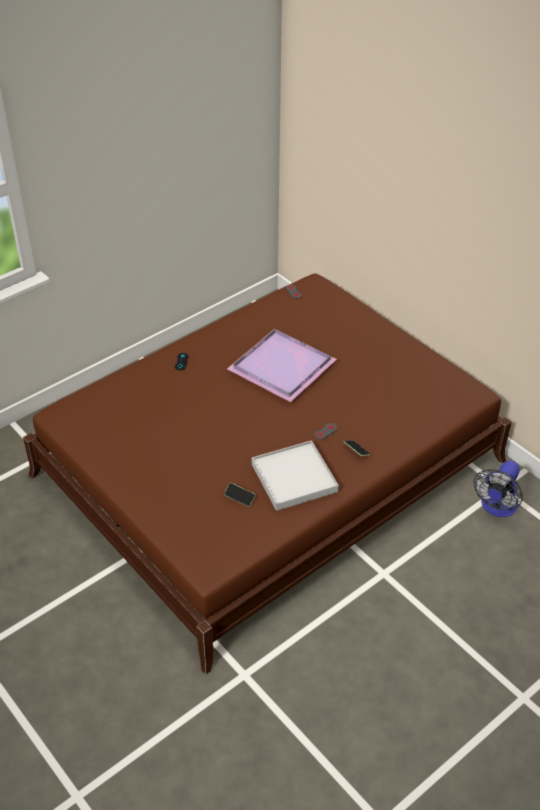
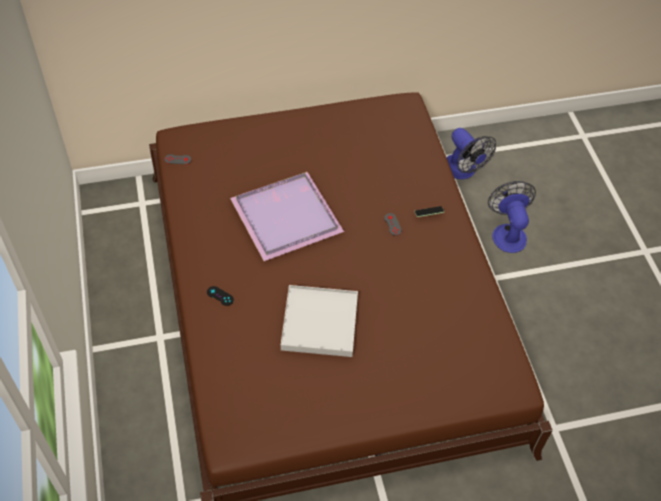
camera: 65 degrees left, 10 degrees up
(239, 497) = (440, 326): phone -> none
(294, 478) = (438, 274): white tray -> white tray (320, 323)
(448, 567) = (507, 232): none -> fan

